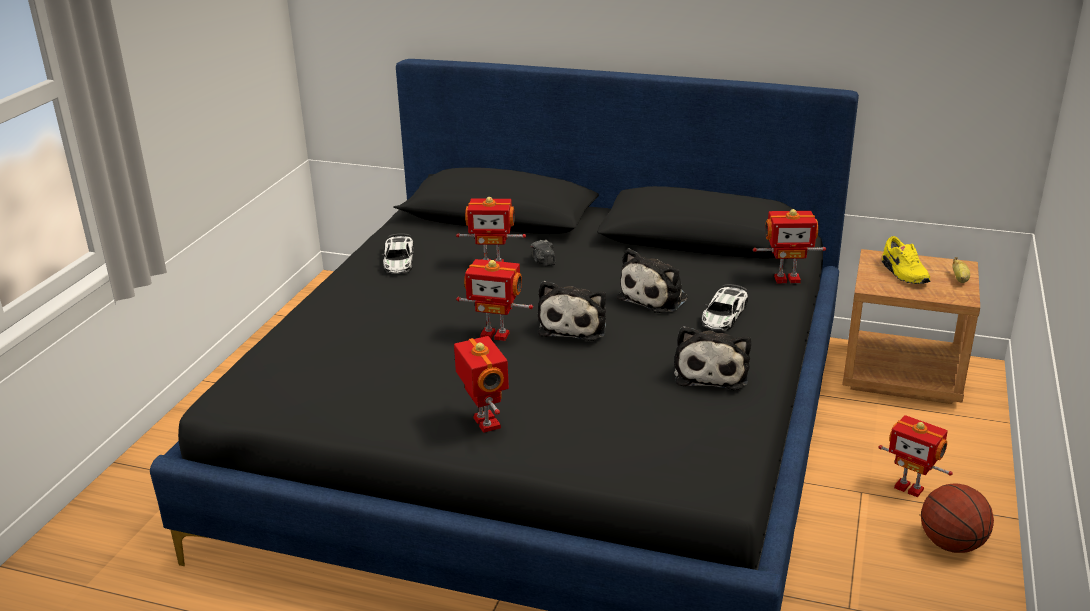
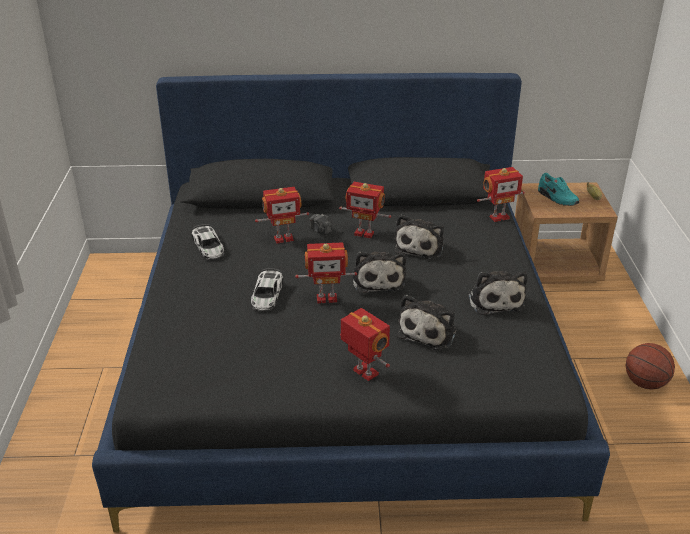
camera: 20 degrees left, 5 degrees up
(598, 393) = (429, 331): none -> plush toy
(724, 315) = (475, 253): toy car -> toy car (267, 295)
(903, 273) = (557, 198): yellow shoe -> turquoise shoe
(909, 487) = (601, 348): toy robot -> toy robot (364, 233)

